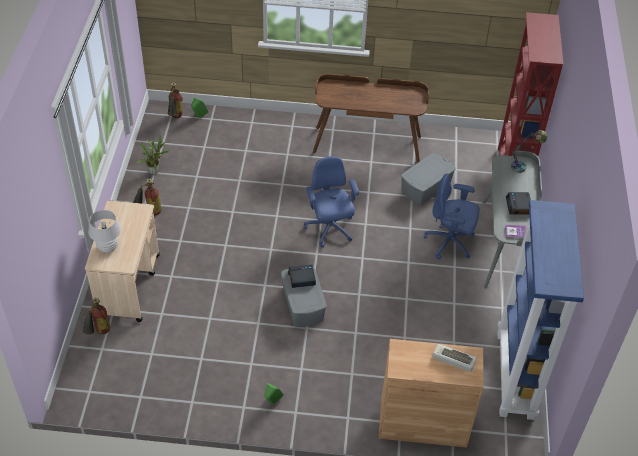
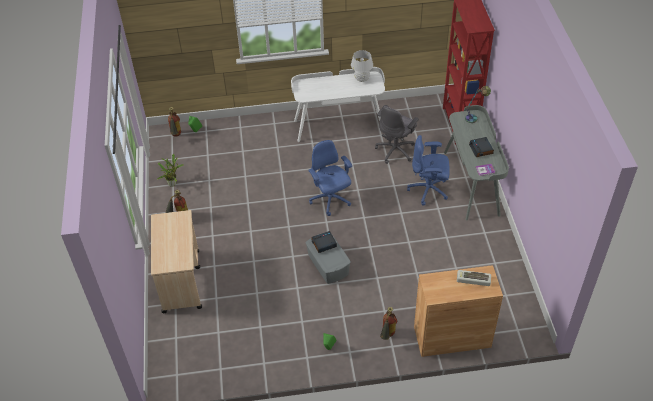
camera: 10 degrees left, 0 degrees up
(99, 333) = (169, 325): fire extinguisher -> fire extinguisher (387, 336)
(108, 247) = (165, 253): white table lamp -> white table lamp (361, 79)
(367, 143) = (339, 125): brown desk -> white desk
(425, 187) = (396, 150): grey storage box -> grey office chair
(516, 375) = (511, 282): blue bookcase -> none

